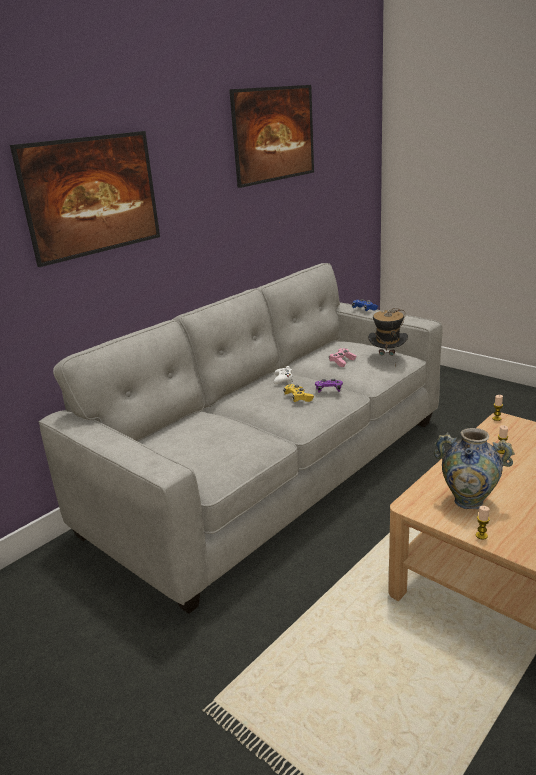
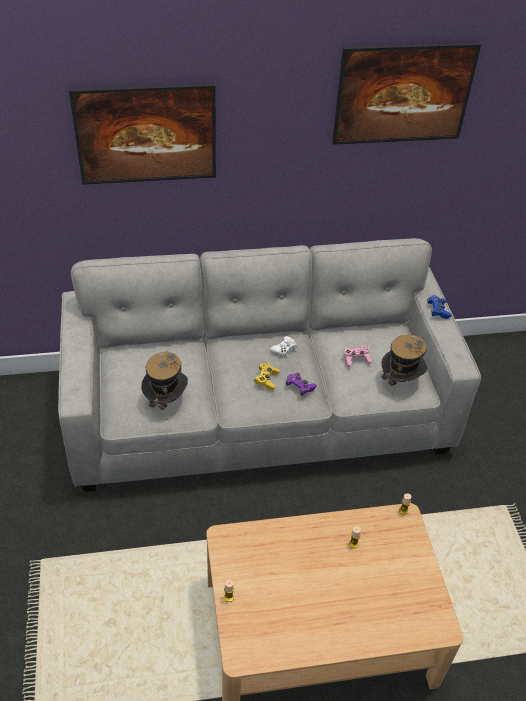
camera: 35 degrees right, 20 degrees up
(234, 449) = (166, 401): none -> hat
(468, 501) = (262, 566): vase -> none

